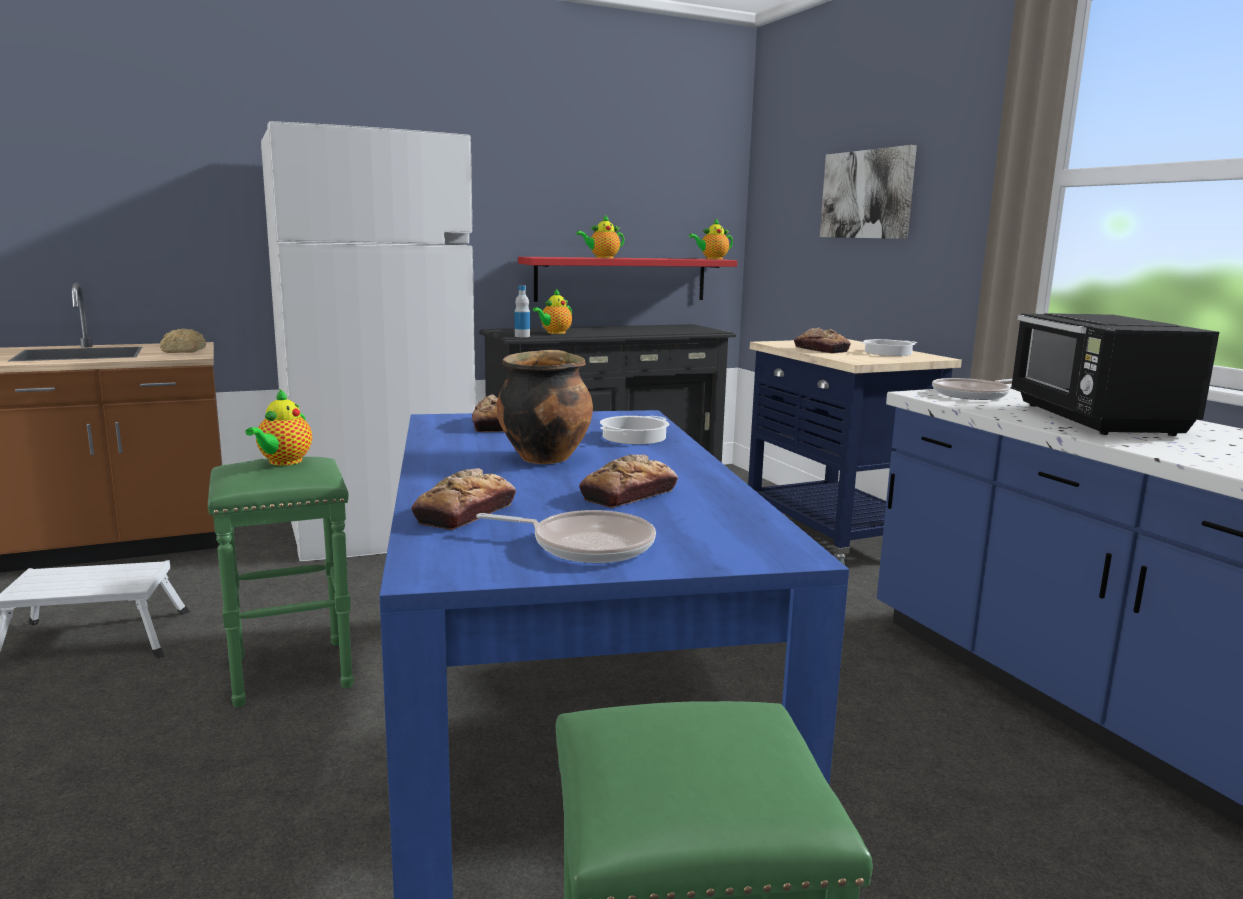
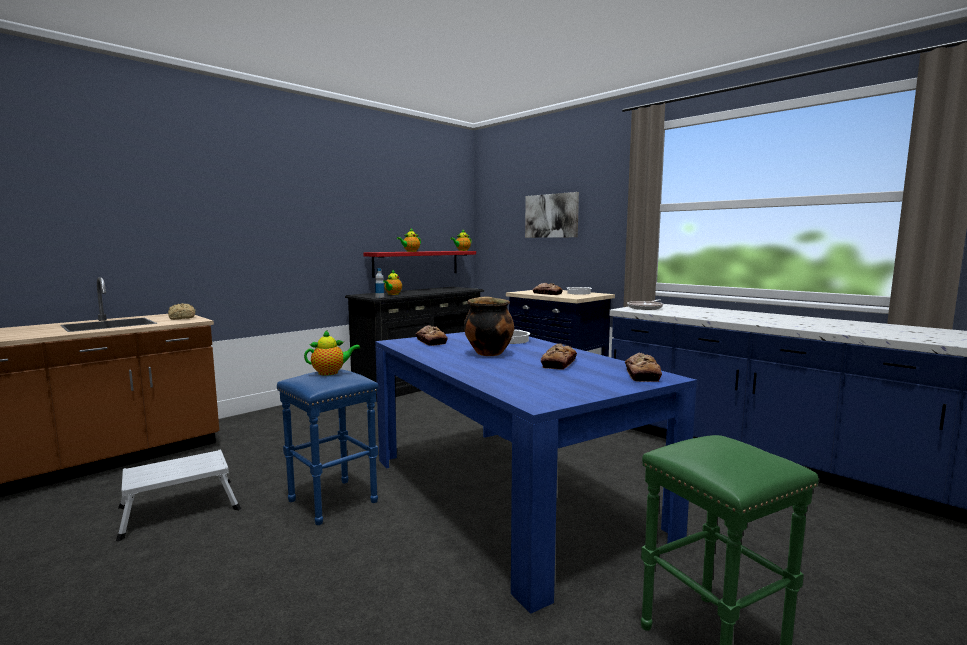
camera: 20 degrees left, 5 degrees down
(283, 462) = (331, 373): teapot -> teapot turned 105 degrees counterclockwise
(288, 671) = (330, 501): green stool -> blue stool
(379, 525) = (304, 417): white fridge -> none
(465, 513) = (501, 379): bread -> bread (642, 375)
(586, 545) = (581, 384): frying pan -> none
(1095, 420) = (709, 313): black microwave -> none

